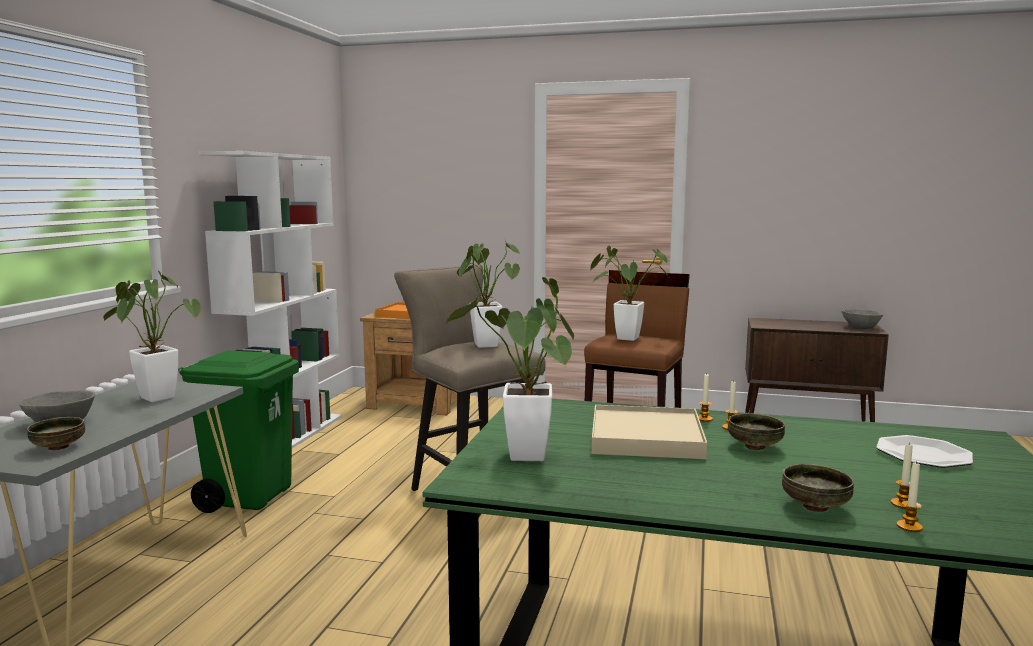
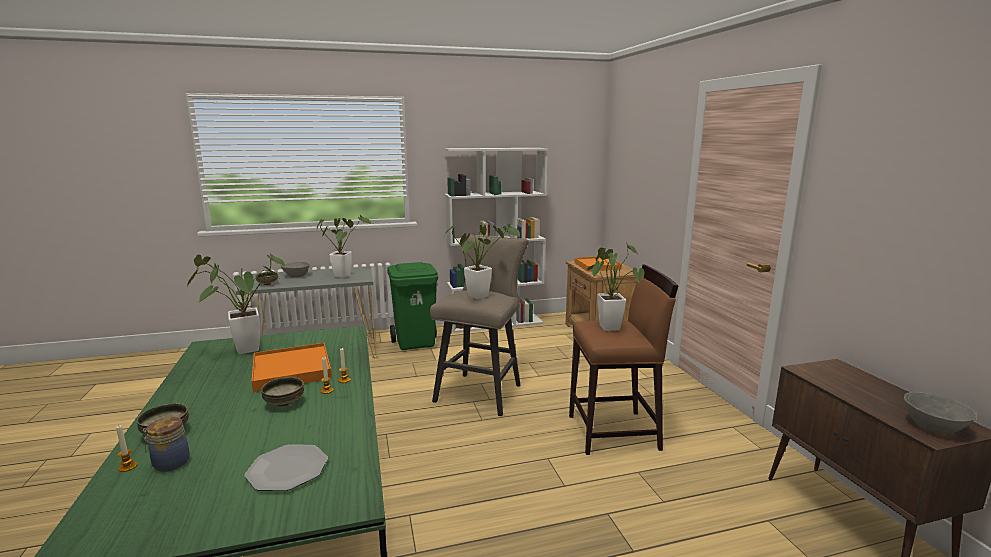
camera: 60 degrees right, 5 degrees up
(645, 437) = (292, 370): beige tray -> orange tray
(902, 504) = (169, 463): candle -> jar

